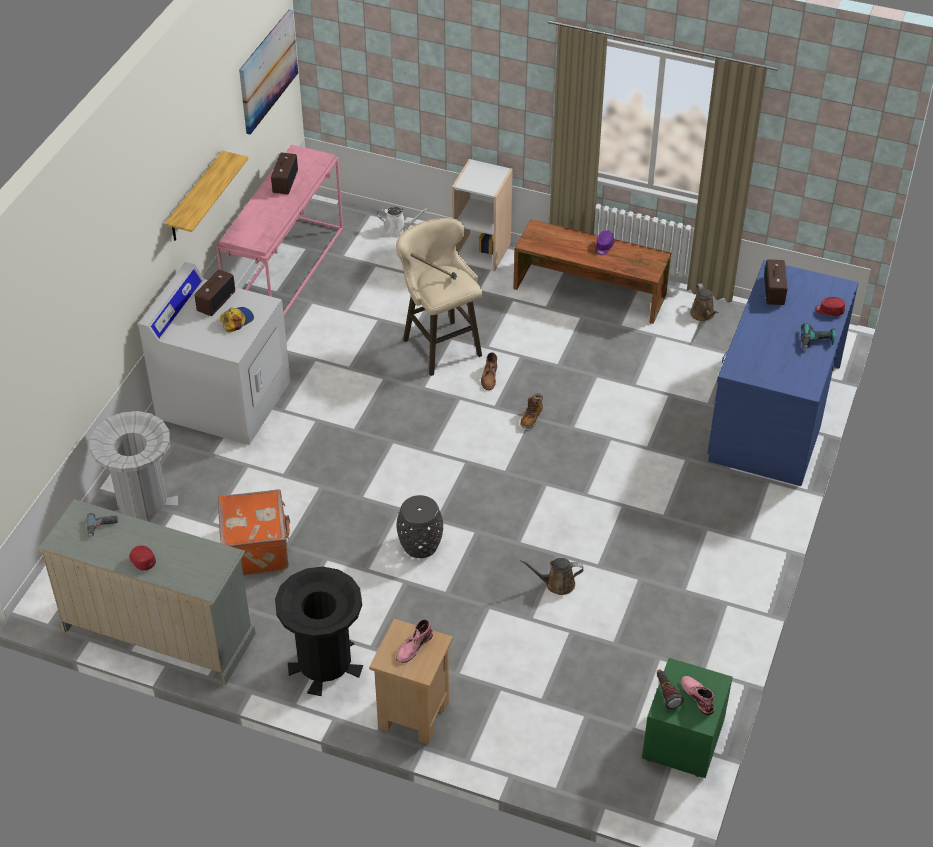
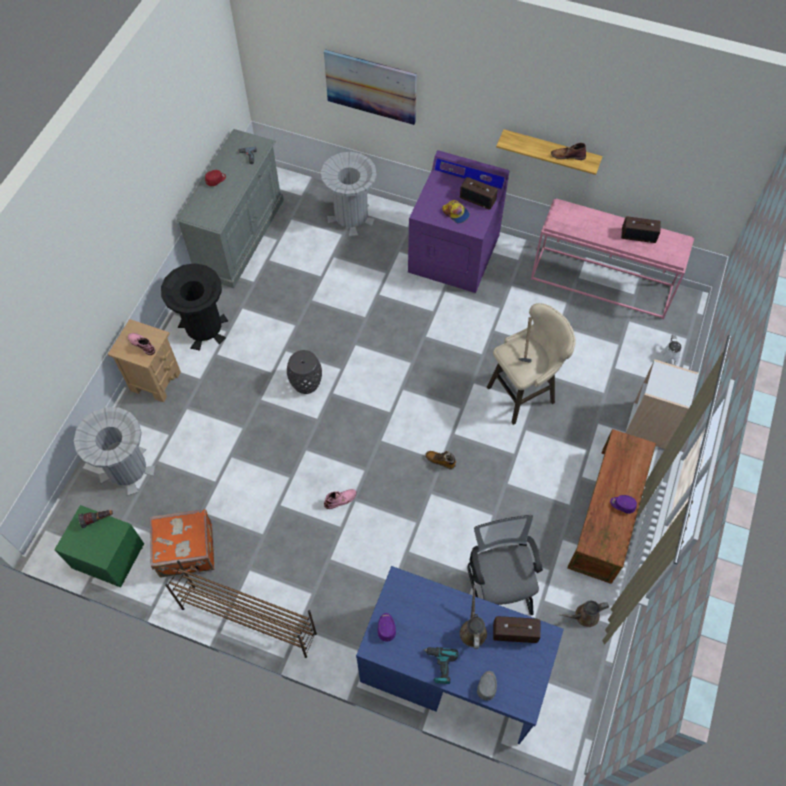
camera: 90 degrees right, 15 degrees up
(224, 399) = (454, 254): white washing machine -> purple washing machine
(257, 548) = (308, 283): orange suitcase -> orange suitcase (187, 552)
(267, 71) = (701, 167): picture -> picture (371, 86)
(489, 377) = (487, 430): brown boot -> brown boot (567, 155)
(556, 584) = (262, 474): brown watering can -> brown watering can (473, 630)
(556, 732) = (127, 469): none -> grey trash can
(679, 375) = (499, 586): none -> chair
(697, 696) = (91, 541): pink boot -> pink boot (340, 499)
(747, 587) = (248, 620): none -> brown shoe rack
(785, 379) = (386, 627): none -> purple cap
(829, 311) = (487, 685): red cap -> grey cap

